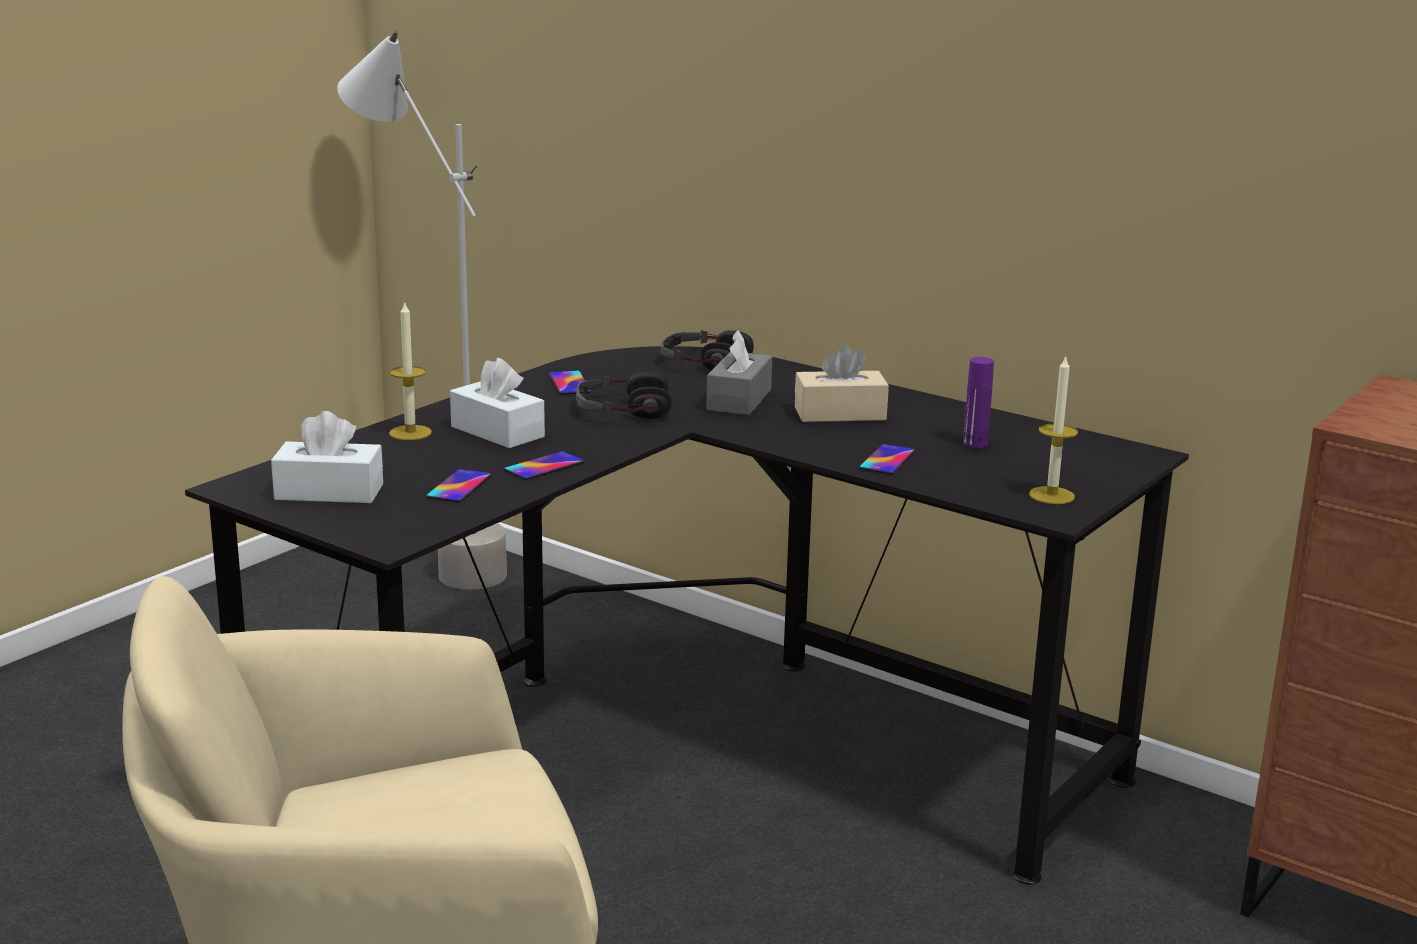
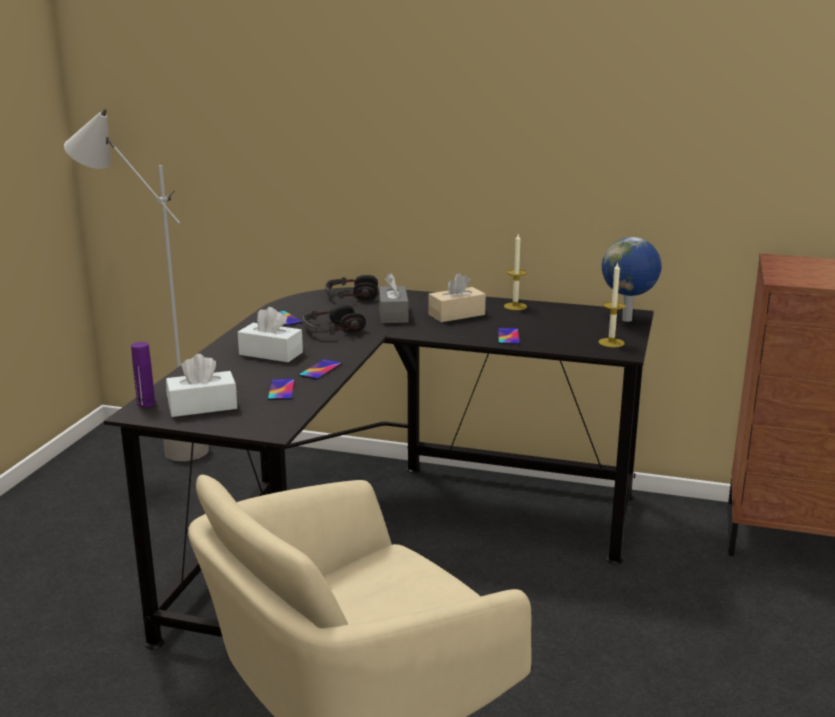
camera: 20 degrees left, 0 degrees up
(410, 433) = (217, 362): candle -> candle (515, 306)
(975, 444) = (544, 321): purple bottle -> purple bottle (146, 403)
(1122, 463) = (628, 320): none -> globe

